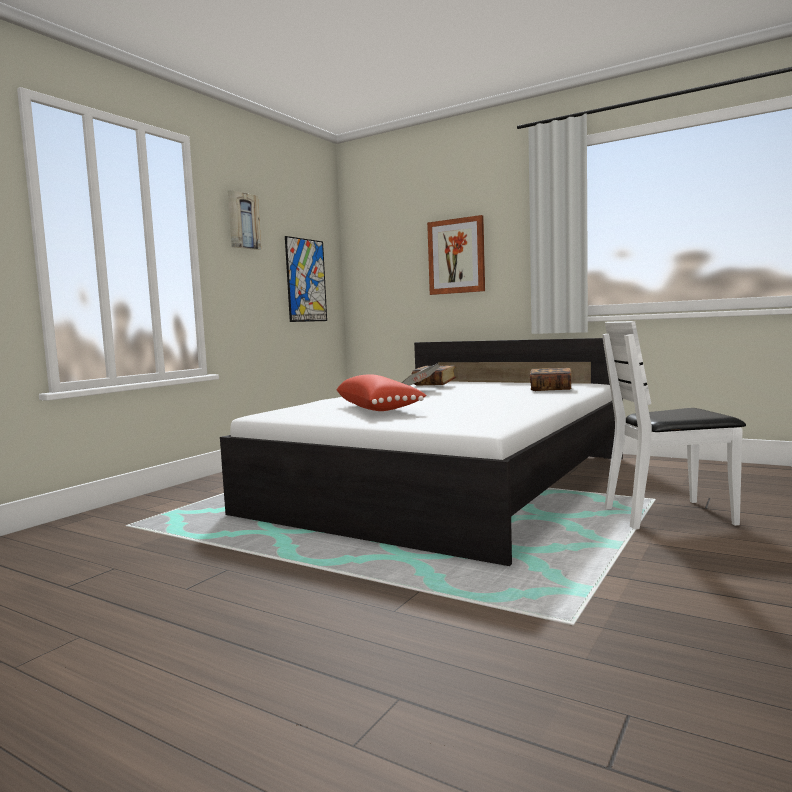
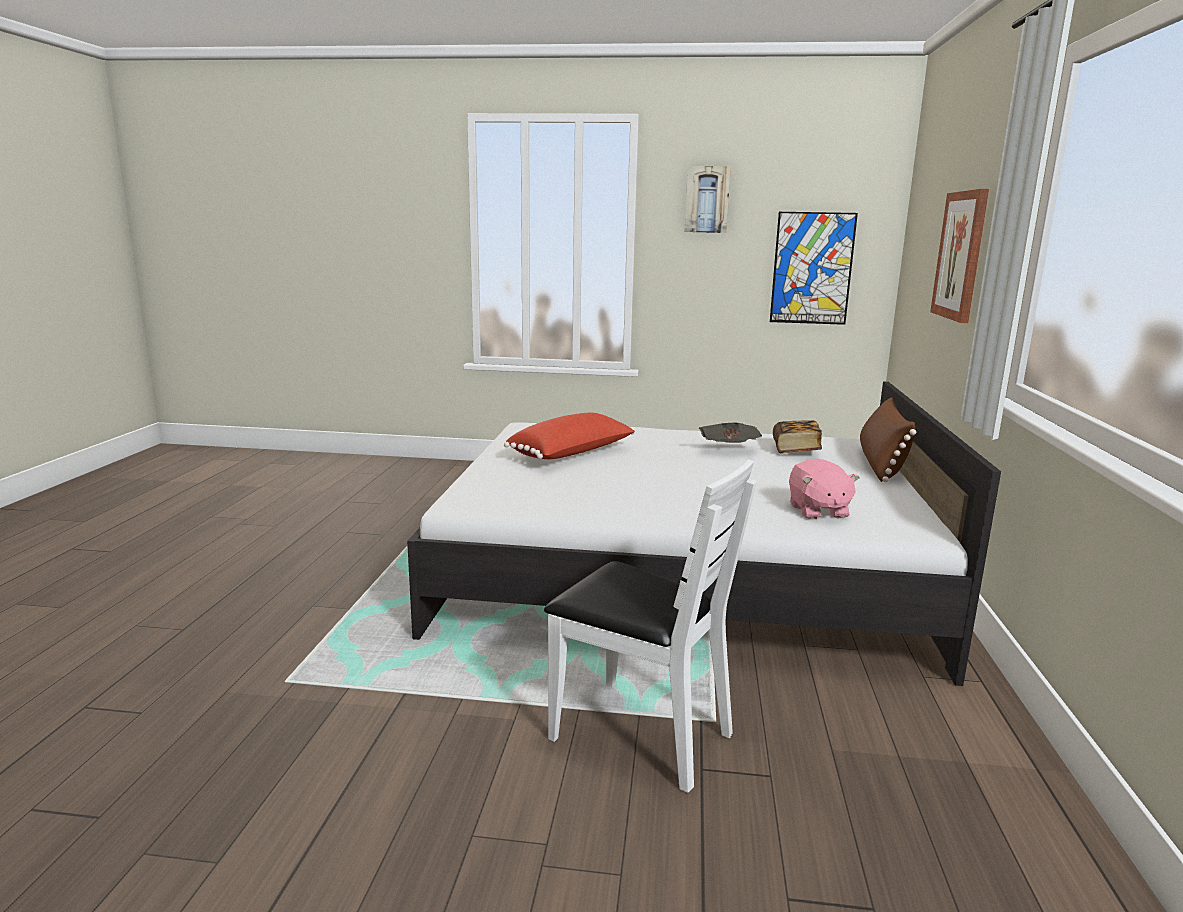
camera: 65 degrees right, 10 degrees up
(472, 381) = (881, 463): none -> brown pillow
(551, 389) = (817, 511): book -> pink plush toy
(668, 515) = (640, 734): white chair -> white chair turned 150 degrees clockwise

